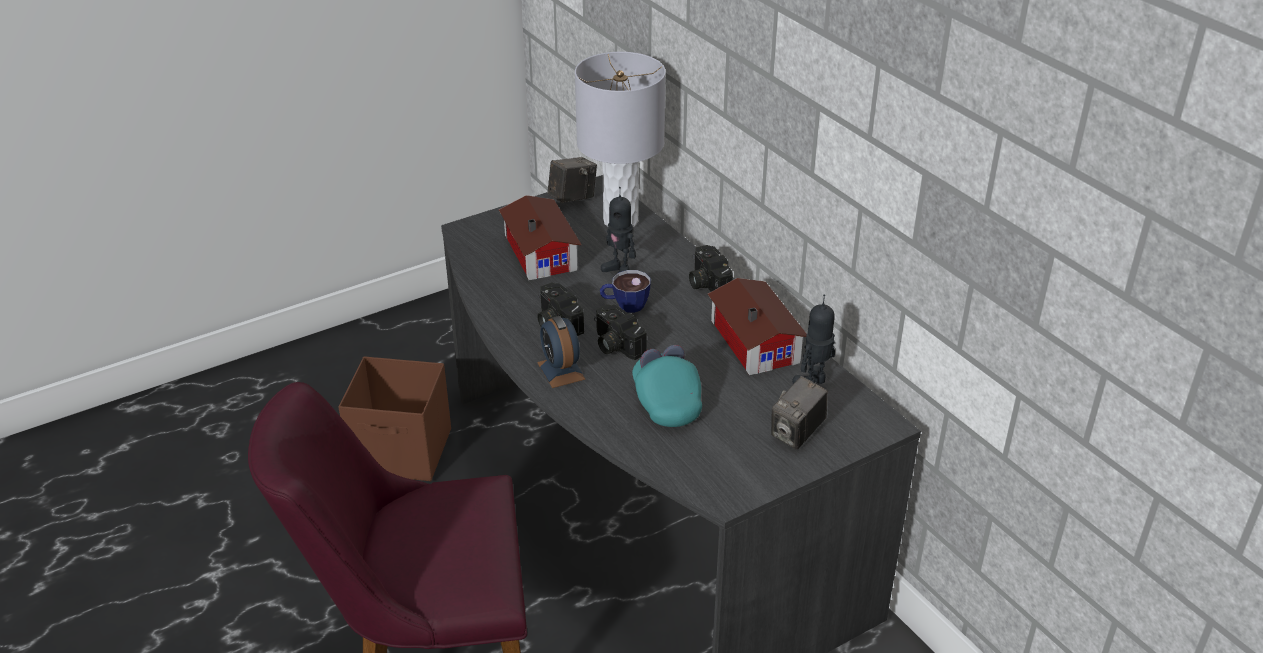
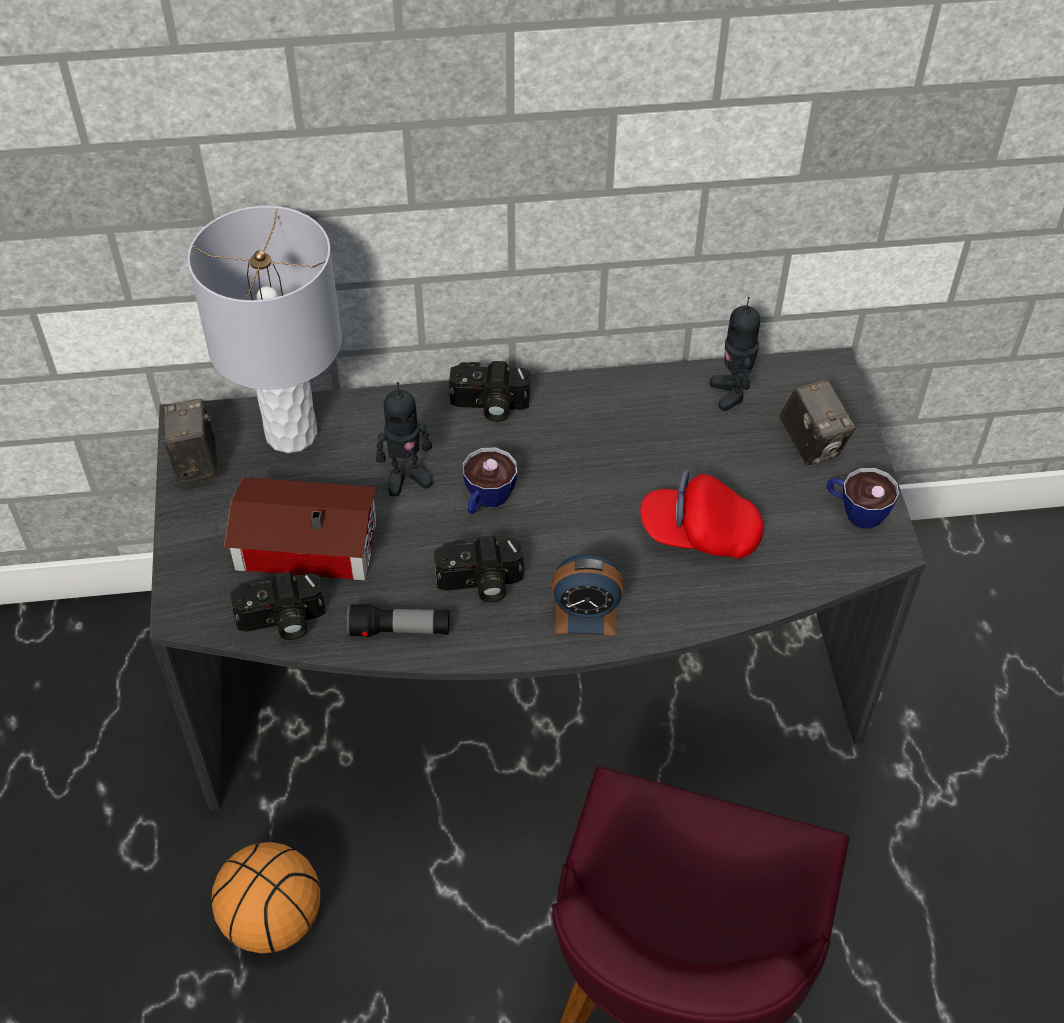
camera: 65 degrees left, 15 degrees up
(403, 452) = (273, 918): brown storage box -> basketball
(500, 303) = (399, 630): none -> flashlight
(615, 345) = (563, 541): camera -> camera (281, 622)
(666, 401) = (699, 534): turquoise cap -> red cap
(747, 472) = (855, 511): none -> cup
(756, 339) = (627, 408): toy house -> none

